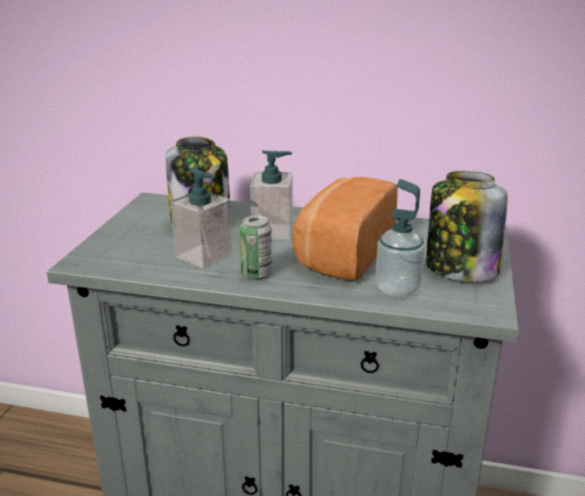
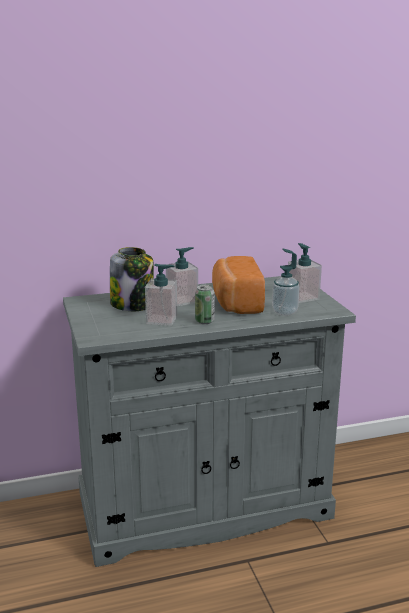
camera: 30 degrees left, 5 degrees down
(459, 269) = (302, 297): jar -> soap dispenser

